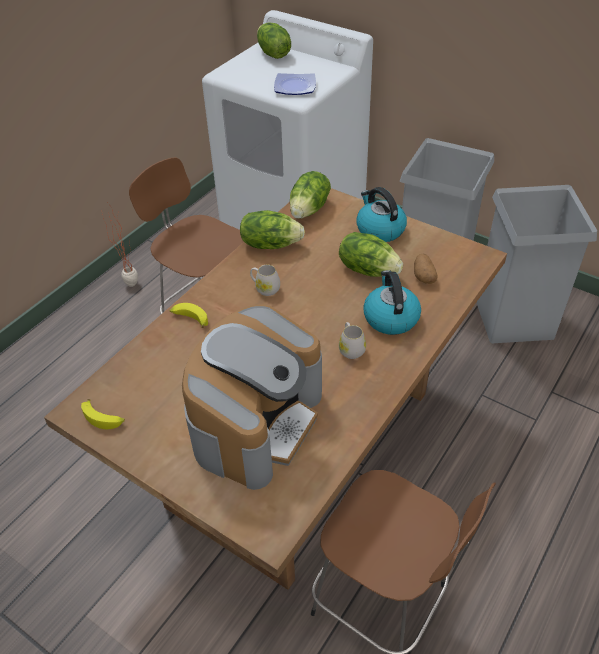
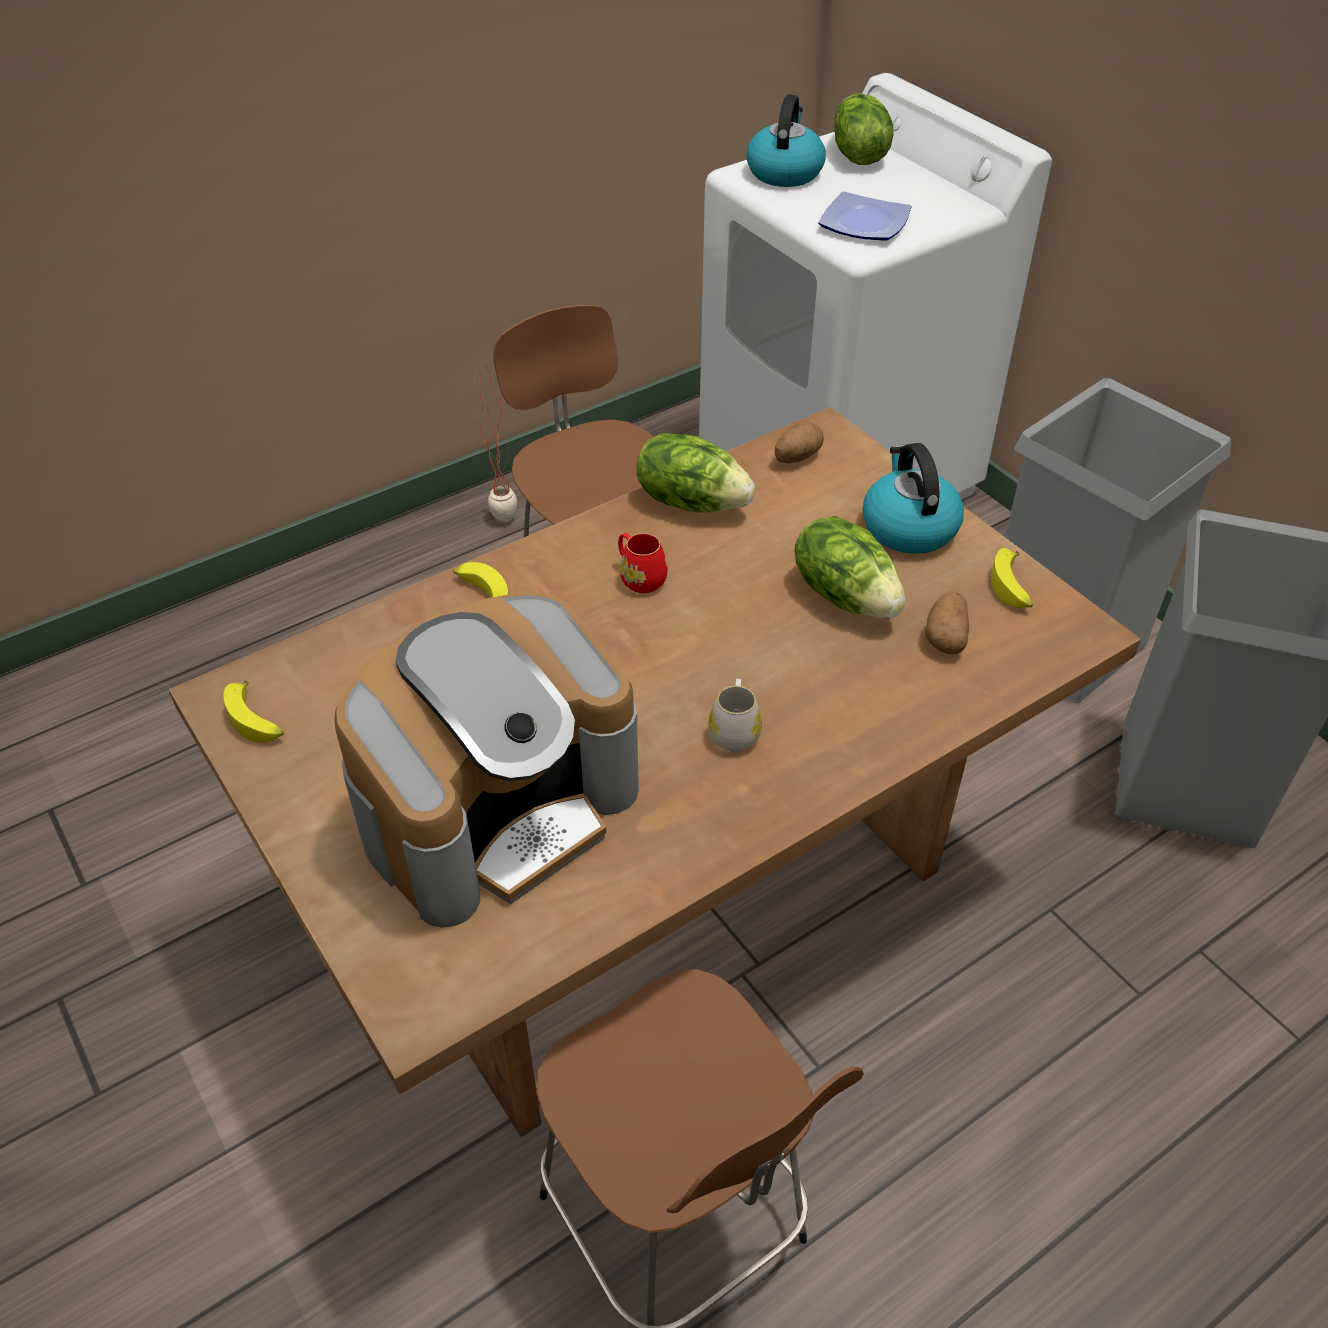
camera: 20 degrees right, 0 degrees up
(265, 288) = (639, 577): white mug -> red mug
(309, 209) = (796, 457): lettuce -> potato
(390, 317) = (839, 696): kettle -> kettle (784, 172)
(440, 245) = (1012, 588): none -> banana

